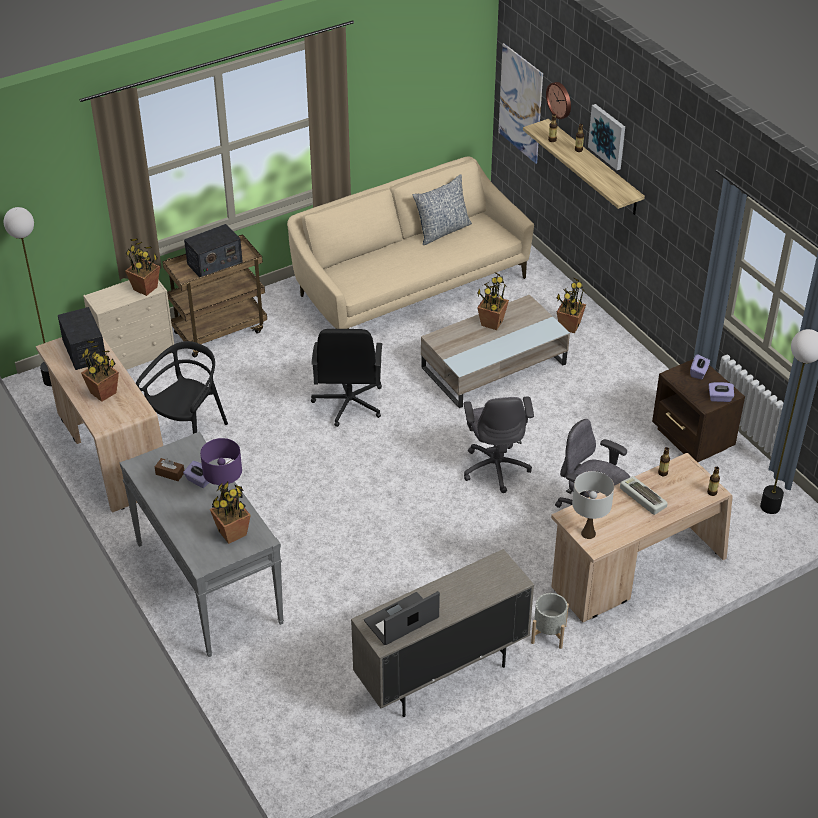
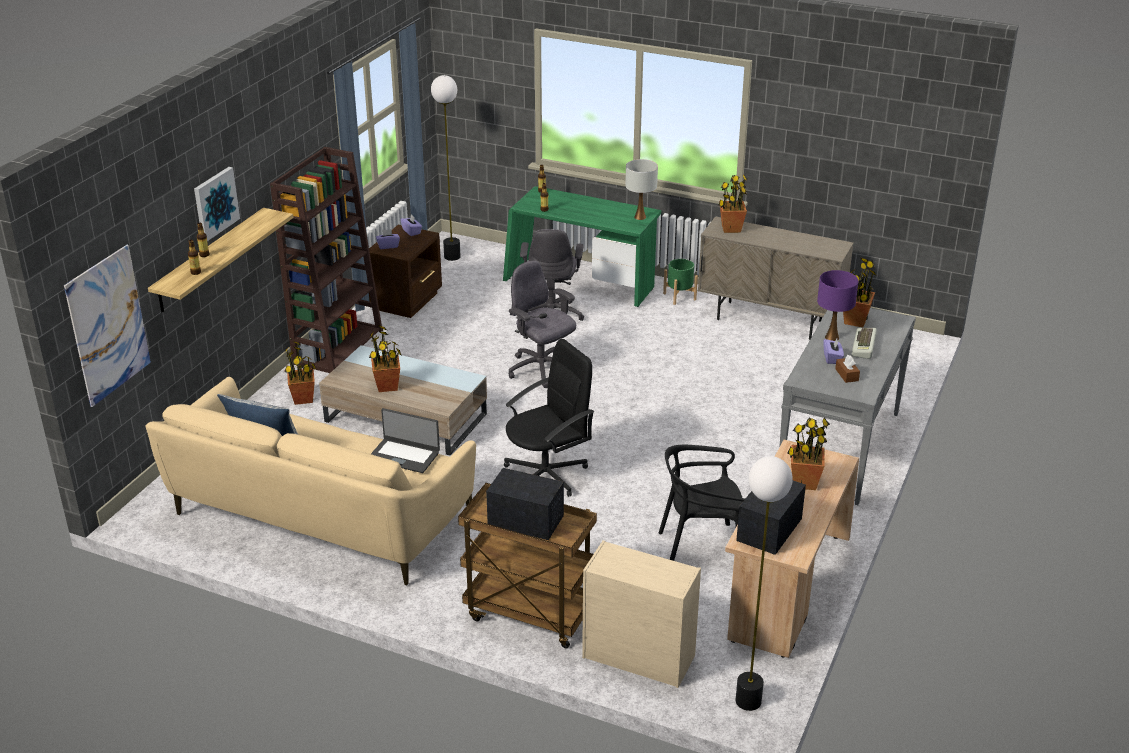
camera: 125 degrees left, 10 degrees down
(145, 288) = (617, 557): potted plant -> potted plant (730, 228)
(402, 620) = (814, 245): laptop -> laptop (404, 455)
(496, 467) = (541, 370): grey office chair -> grey office chair turned 90 degrees counterclockwise
(549, 634) = (679, 296): grey planter -> green planter
(560, 100) = (155, 244): wall clock -> none
(636, 572) = (580, 284): beige desk -> green desk
(640, 370) = (338, 346): none -> brown bookcase
(641, 498) = (580, 210): keyboard -> keyboard (864, 346)

